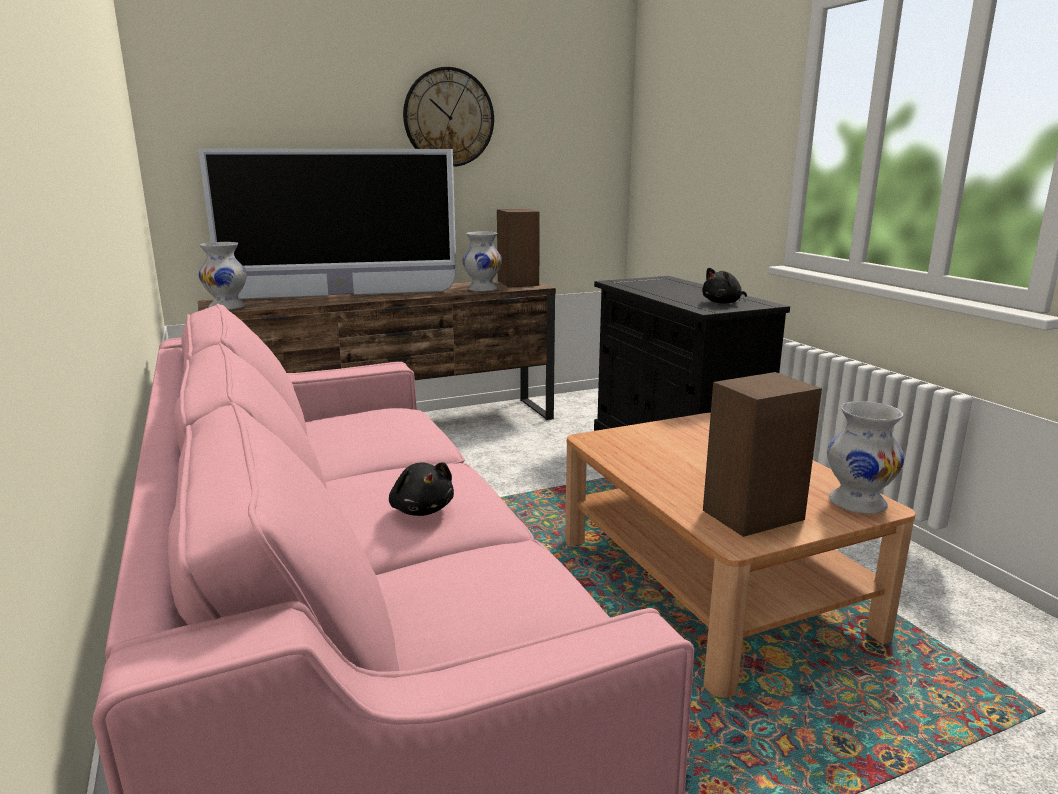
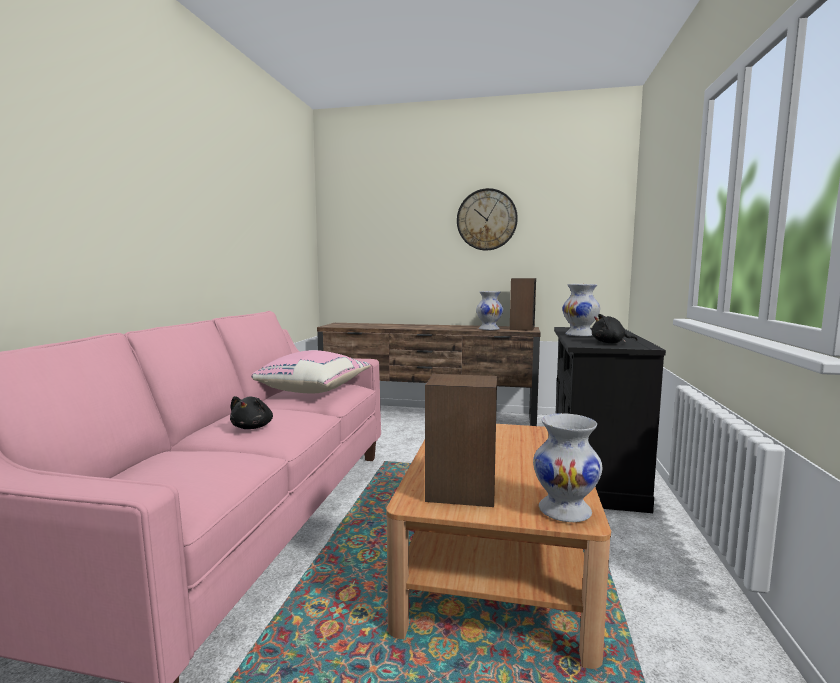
camera: 35 degrees right, 10 degrees down
(228, 307) = (336, 325): white vase -> white vase (580, 335)
(341, 295) = (403, 325): television -> none
(360, 430) = (311, 390): none -> pink pillow

